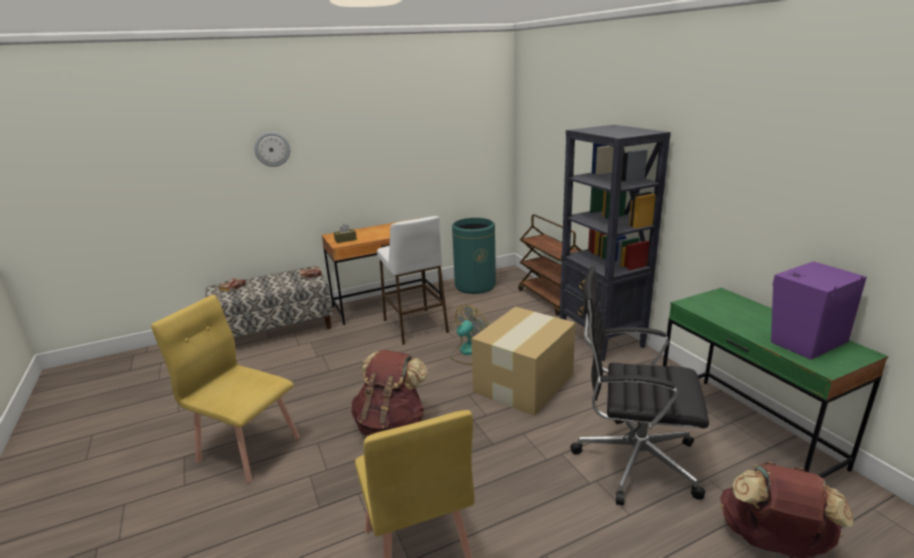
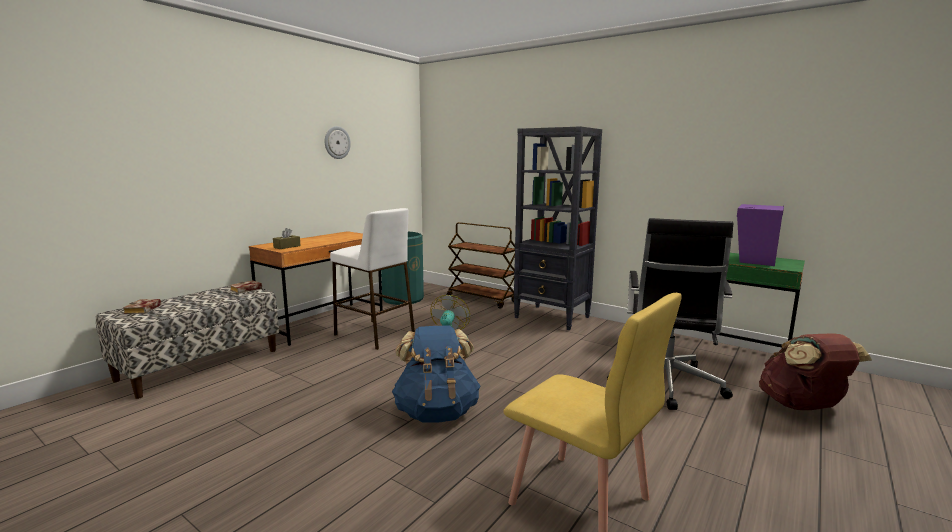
camera: 30 degrees left, 10 degrees down
(248, 448) = (278, 477): yellow chair -> none
(272, 149) = (194, 140): wall clock -> wall clock (337, 142)
(391, 425) = (437, 412): brown backpack -> blue backpack
(525, 382) = (526, 355): cardboard box -> none
(632, 460) = (665, 384): black office chair -> black office chair turned 60 degrees counterclockwise

